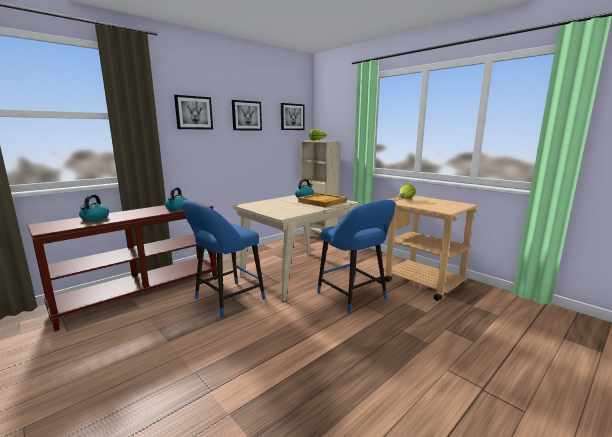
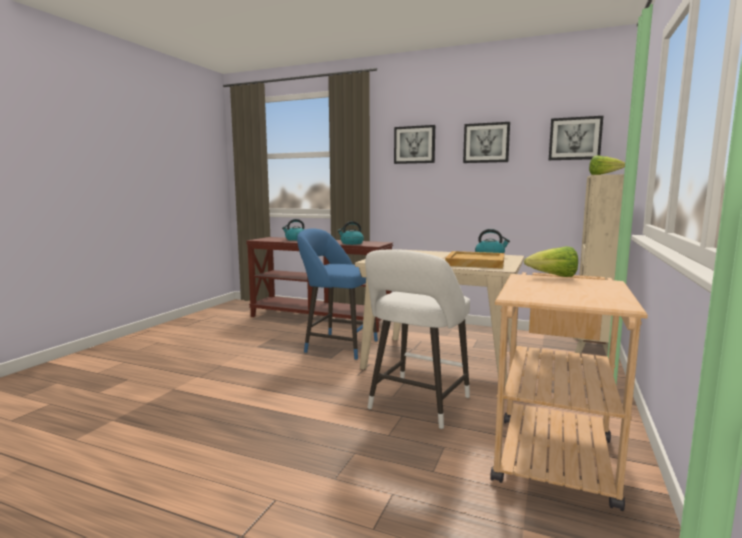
camera: 65 degrees right, 5 degrees down
(354, 297) = (417, 405): blue stool -> white stool

